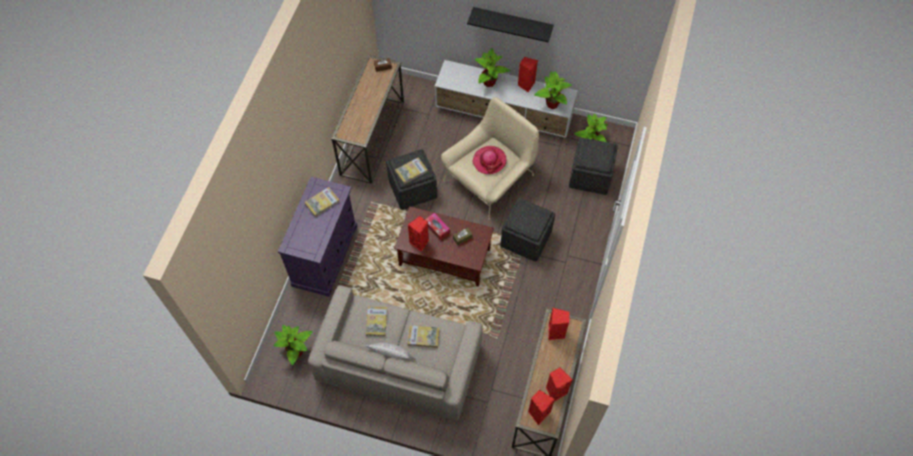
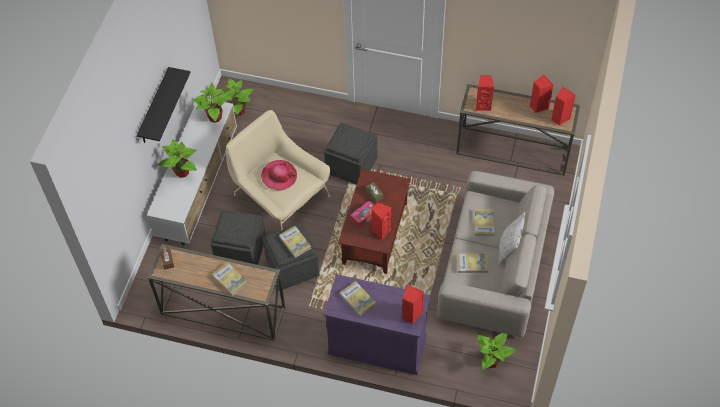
camera: 90 degrees left, 5 degrees down
(359, 111) = (230, 280): none -> book
(526, 84) = (188, 140): red speaker -> red speaker (411, 314)
(590, 176) = (278, 112): grey ottoman -> grey ottoman (241, 250)

